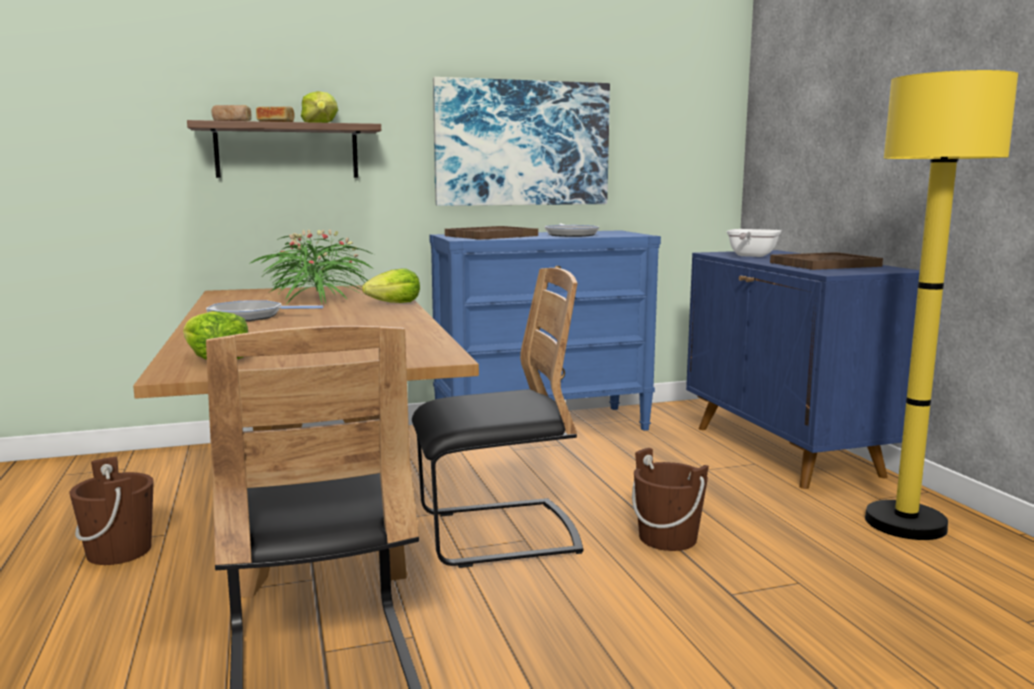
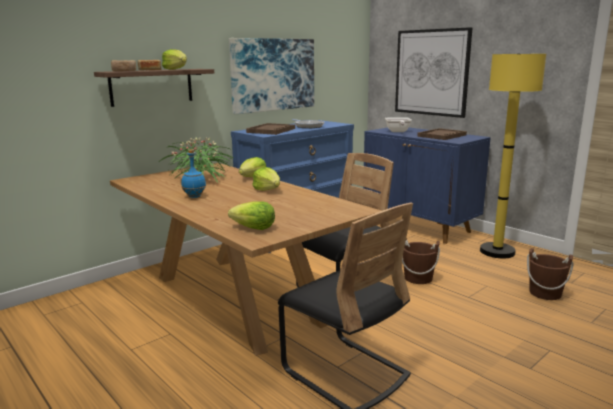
camera: 25 degrees left, 5 degrees up
(119, 551) = (156, 349): brown bucket -> brown bucket (545, 293)
(250, 316) = (195, 196): frying pan -> blue bottle
(372, 319) = (267, 190): none -> lettuce
(837, 141) = (431, 72): none -> picture

